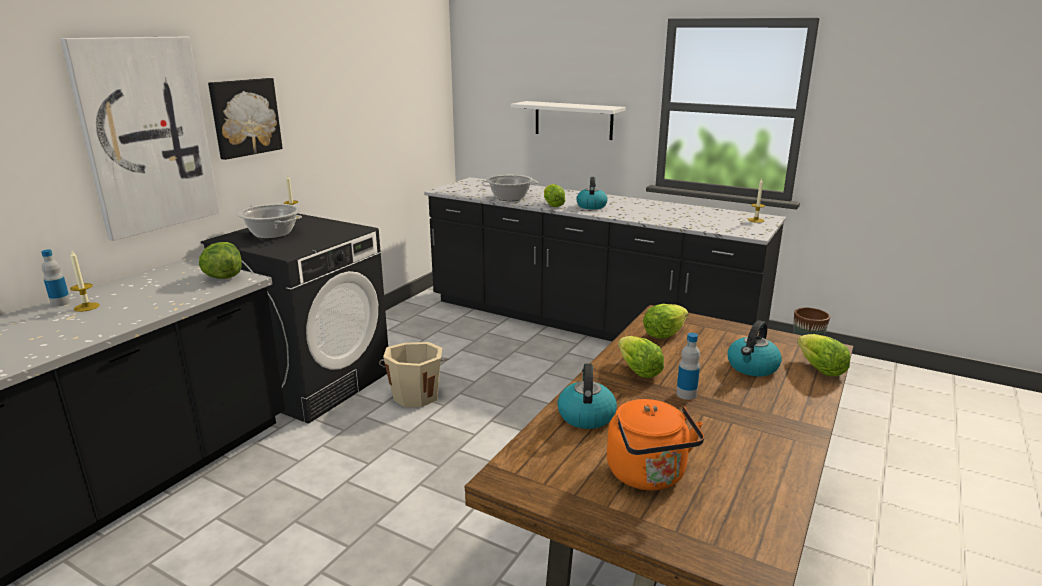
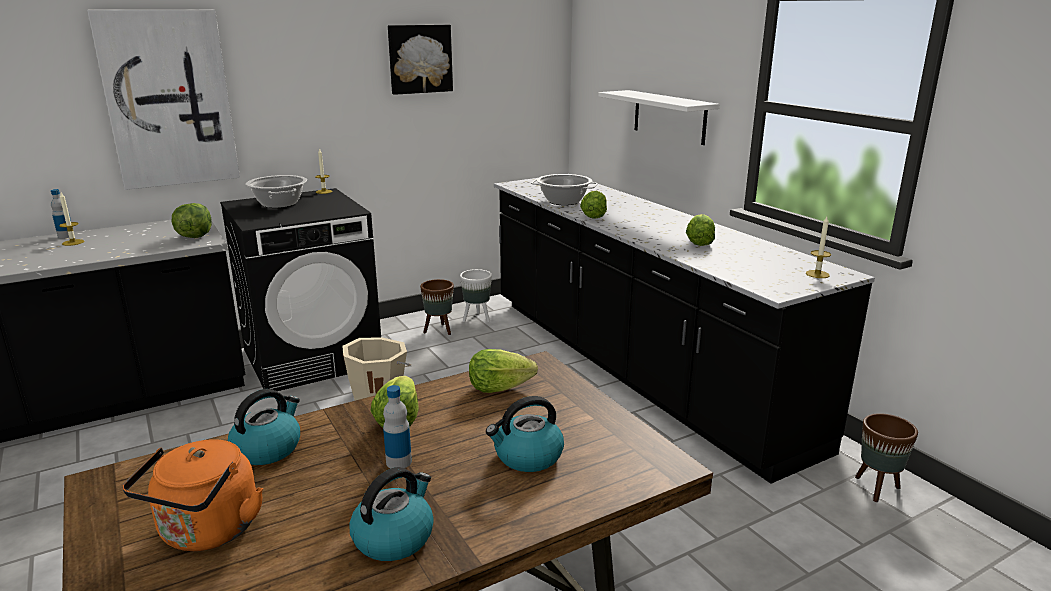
camera: 30 degrees right, 0 degrees up
(244, 117) = (279, 88): picture -> picture (419, 59)
(403, 333) = (439, 330): none -> brown planter
(424, 317) = (477, 319): none -> white planter
(591, 206) = (636, 223): kettle -> kettle (394, 537)
(820, 369) = (606, 487): lettuce -> lettuce (699, 242)

